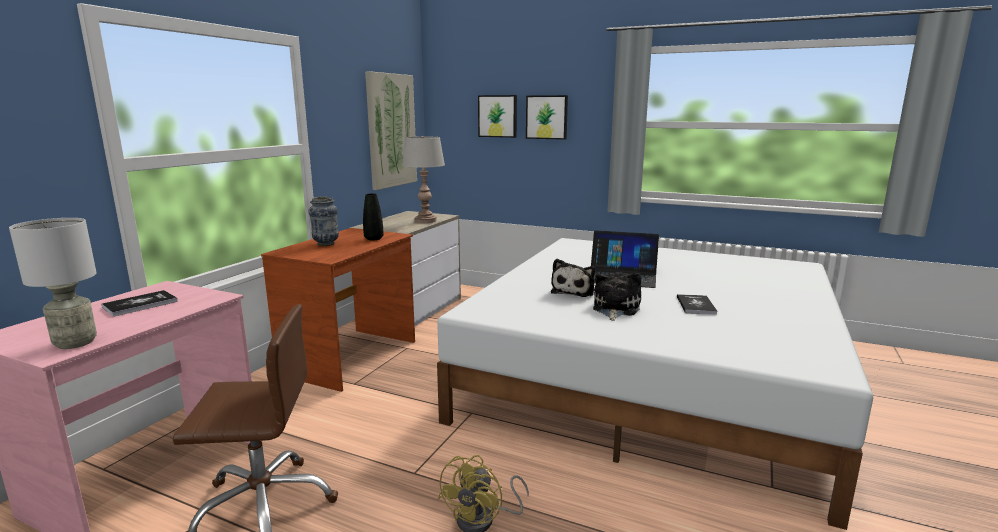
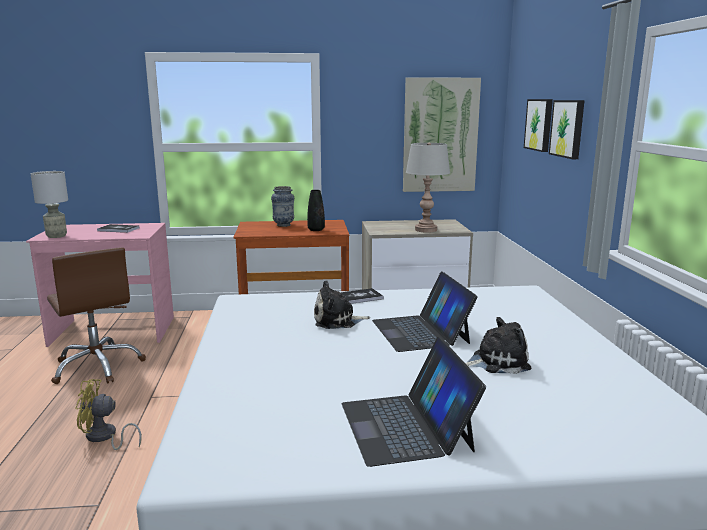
camera: 60 degrees right, 0 degrees up
(615, 308) = (300, 344): plush toy -> plush toy (497, 362)
(695, 305) = (357, 379): book -> book (358, 297)
(773, 307) = (406, 426): none -> laptop

